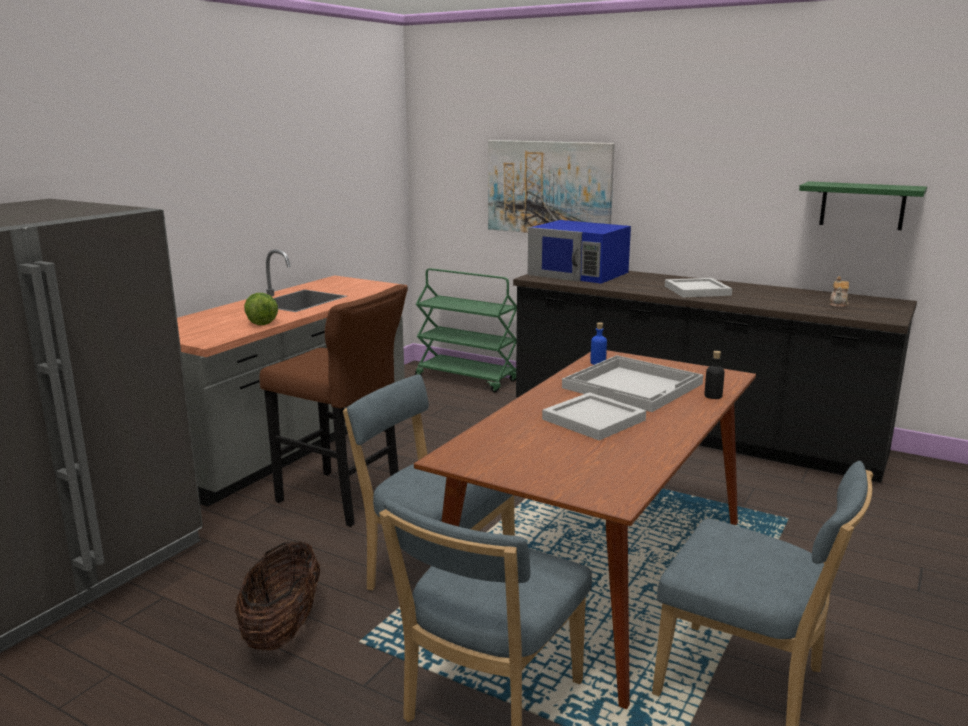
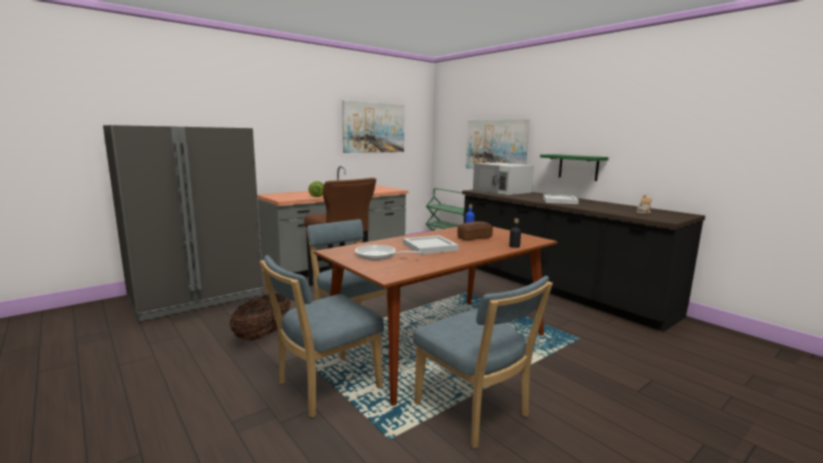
camera: 20 degrees right, 5 degrees down
(316, 163) = (374, 127): none -> picture
(540, 455) = (379, 255): none -> frying pan
(579, 273) = (502, 191): blue microwave -> white microwave
(634, 386) = (474, 238): white tray -> bread
(862, 205) = (670, 152): green shelf -> green shelf (578, 167)

